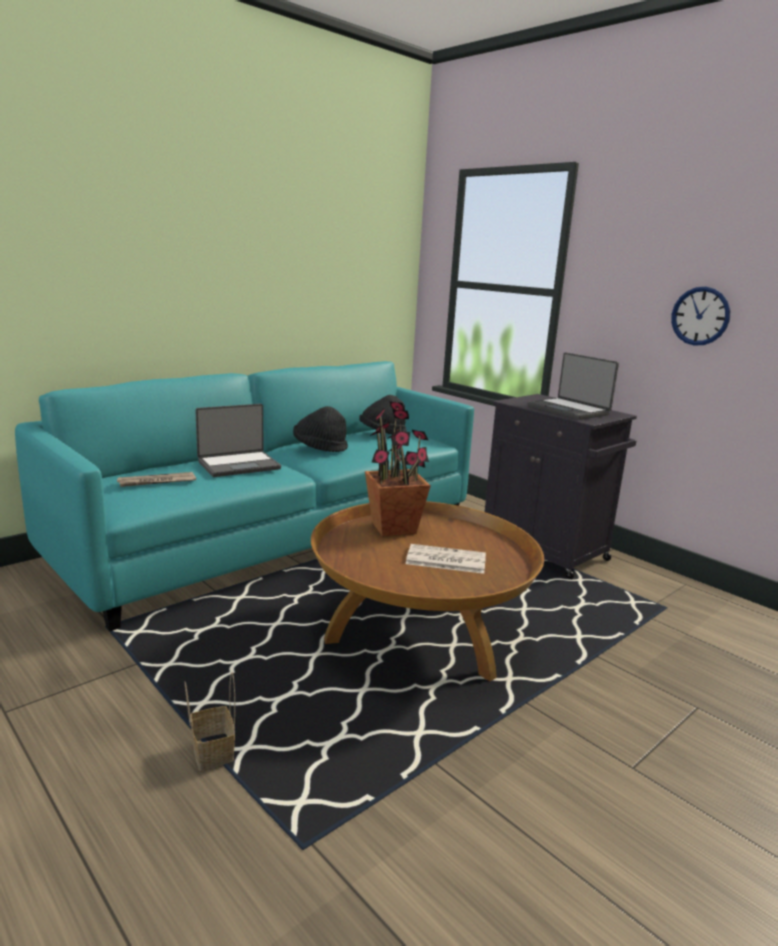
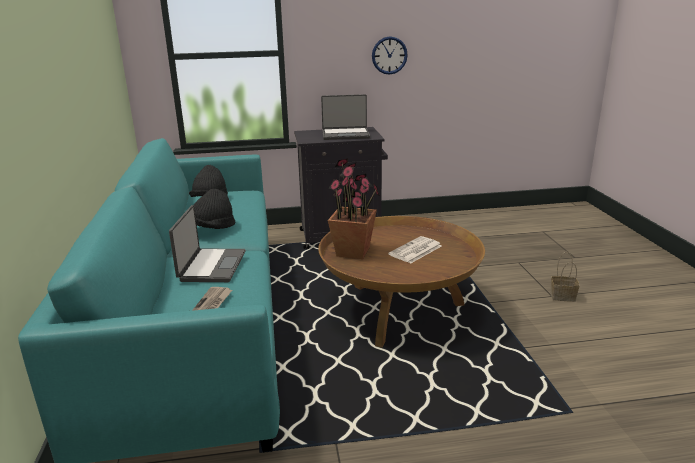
camera: 55 degrees left, 5 degrees up
(211, 751) = (471, 427): basket -> basket (562, 296)

